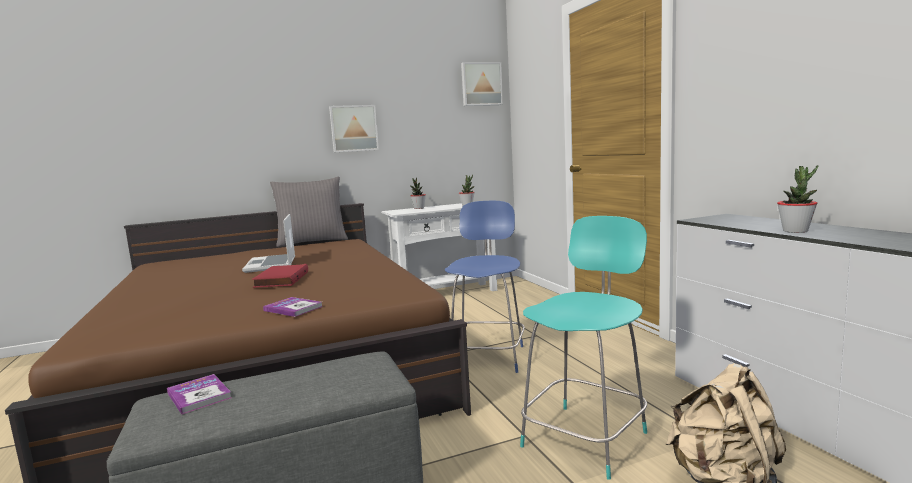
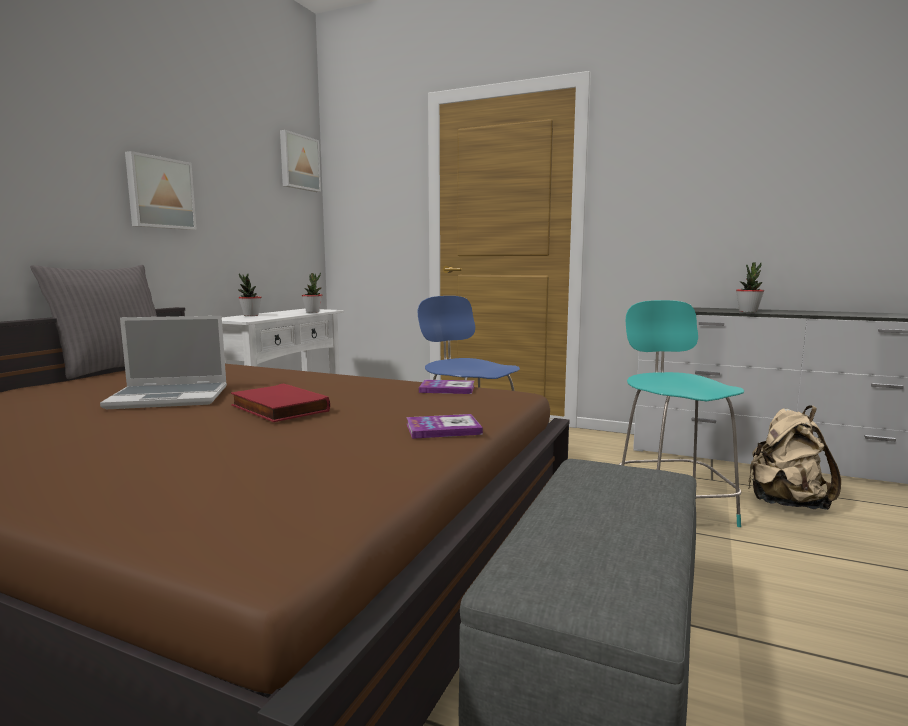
camera: 45 degrees left, 0 degrees up
(199, 395) = (555, 552): book -> book (447, 389)
(272, 265) = (171, 397): laptop -> laptop turned 45 degrees counterclockwise

